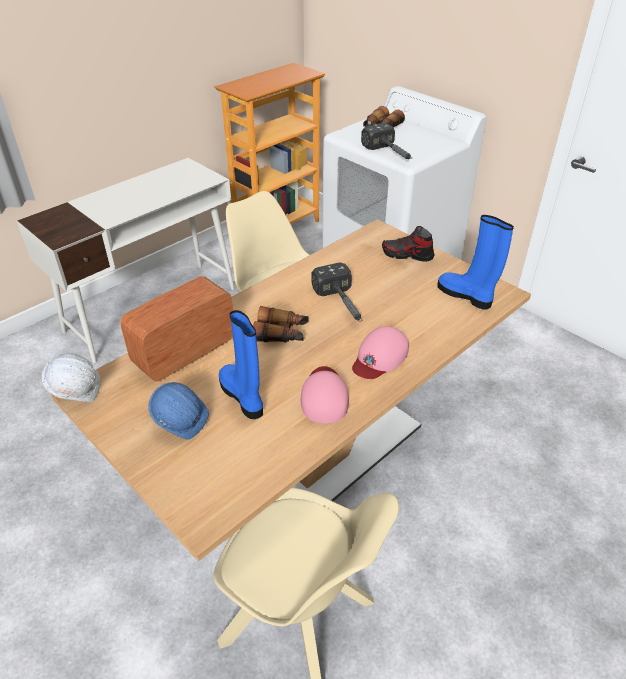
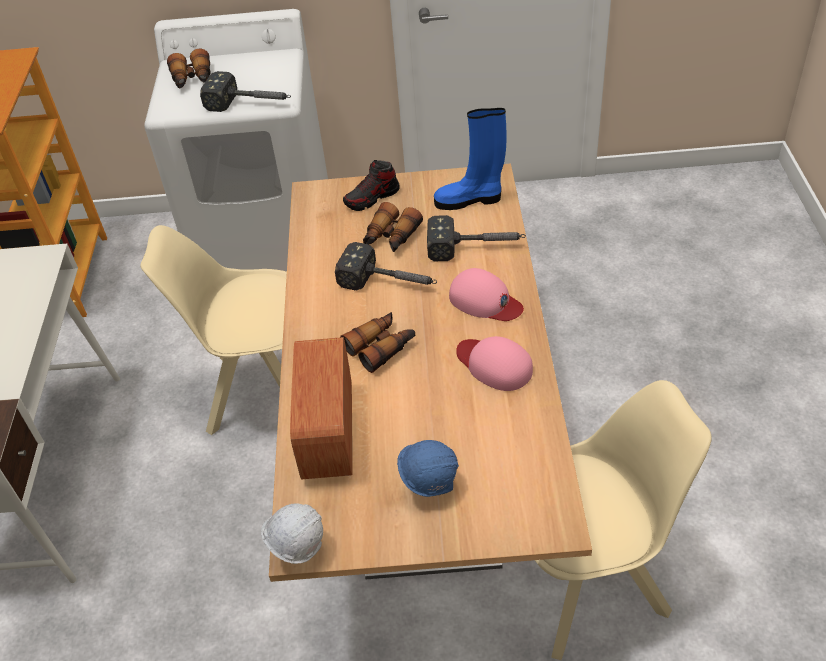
camera: 45 degrees left, 5 degrees up
(243, 396) = (437, 421): blue boot -> none
(379, 357) = (485, 301): pink cap -> pink cap turned 45 degrees counterclockwise
(383, 282) = (391, 237): none -> binoculars
(425, 324) = (476, 247): none -> hammer

